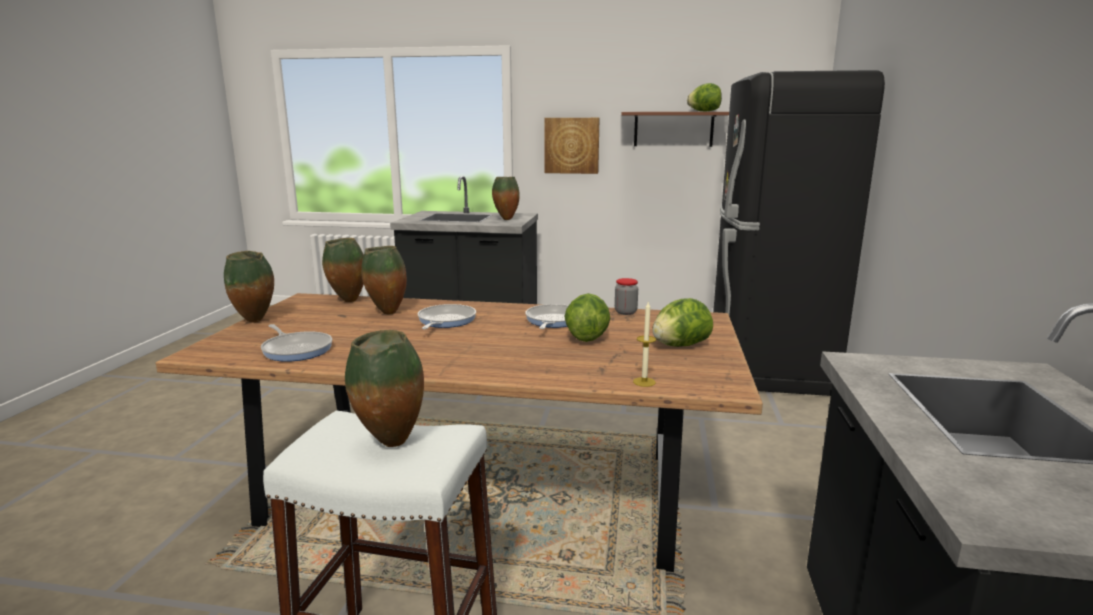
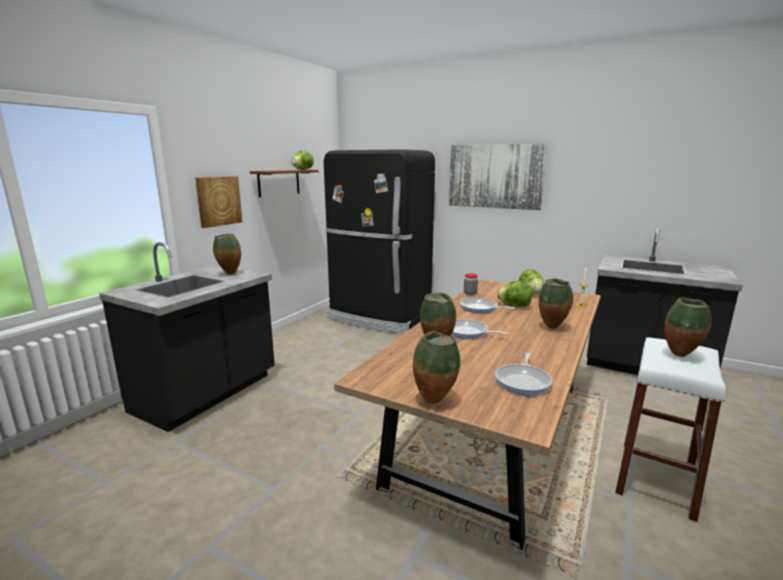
camera: 70 degrees left, 0 degrees up
(296, 349) = (523, 381): frying pan -> frying pan turned 135 degrees clockwise
(347, 301) = (390, 360): vase -> vase (552, 328)
(939, 121) = (495, 176): none -> picture

